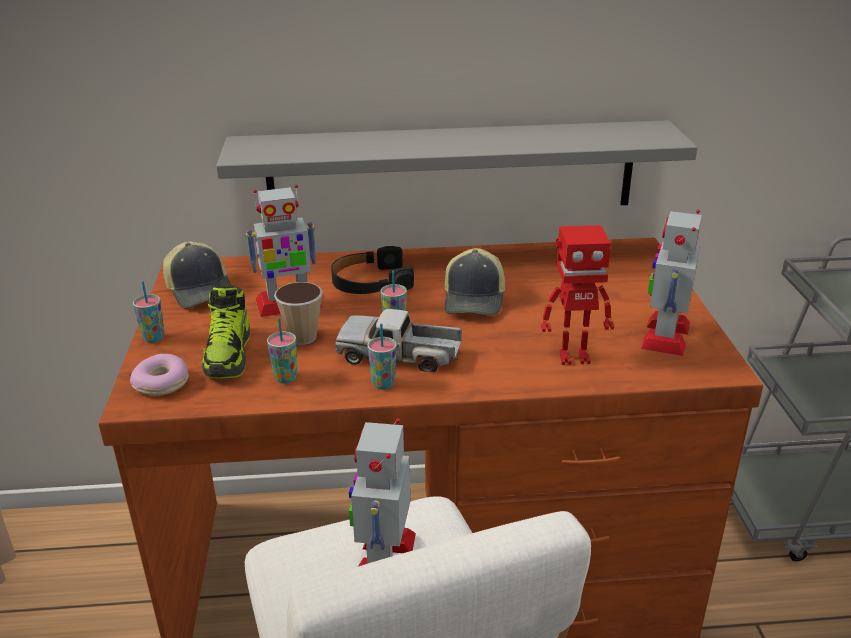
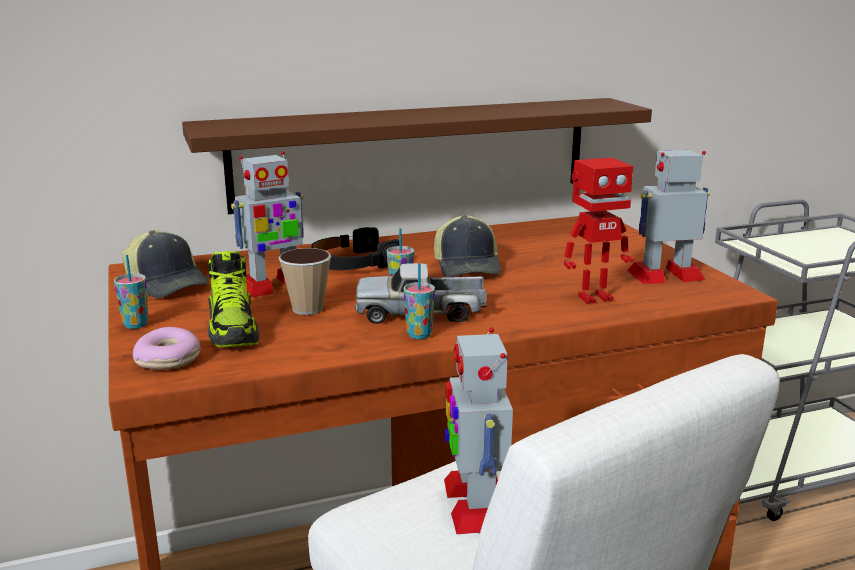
camera: 15 degrees left, 10 degrees down
(285, 378) = (310, 341): cup -> none
(451, 170) = (413, 153): grey shelf -> brown shelf
(665, 335) = (666, 275): toy robot -> toy robot turned 75 degrees clockwise

